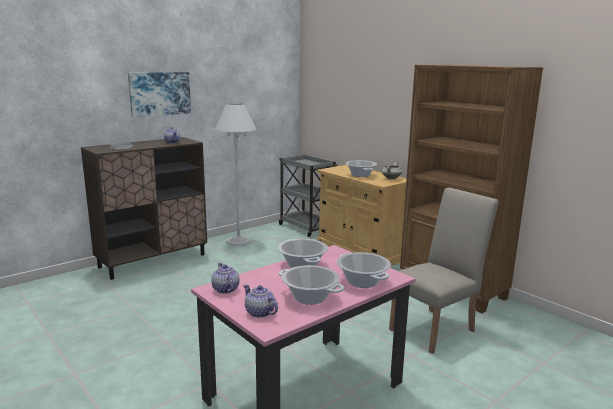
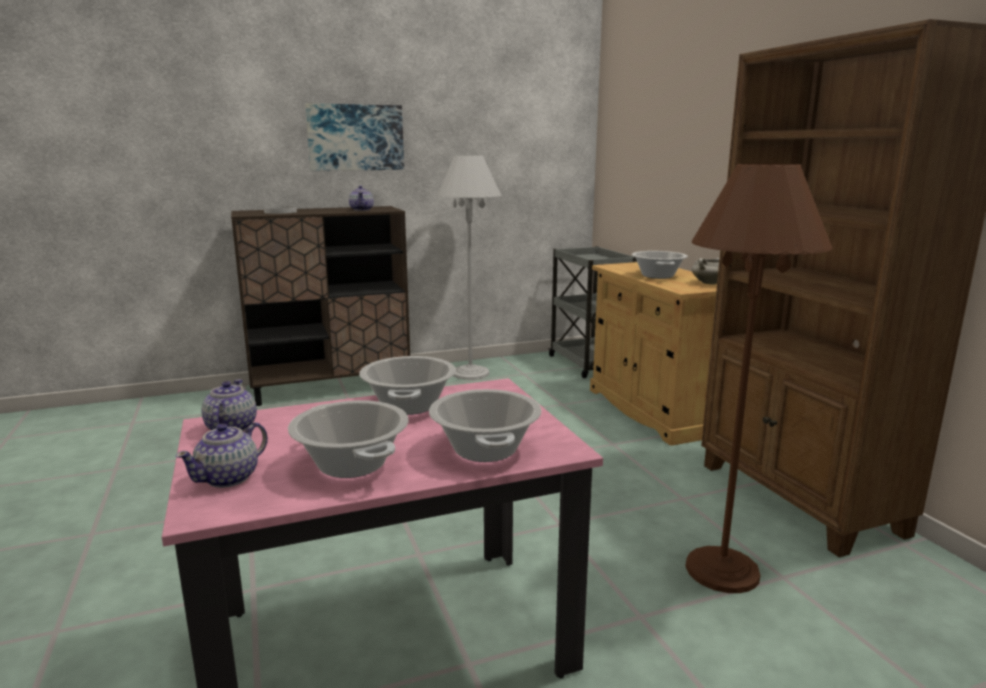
camera: 20 degrees right, 0 degrees up
(260, 313) = (229, 478): teapot -> teapot turned 120 degrees counterclockwise
(436, 328) = (722, 570): beige chair -> brown floor lamp

